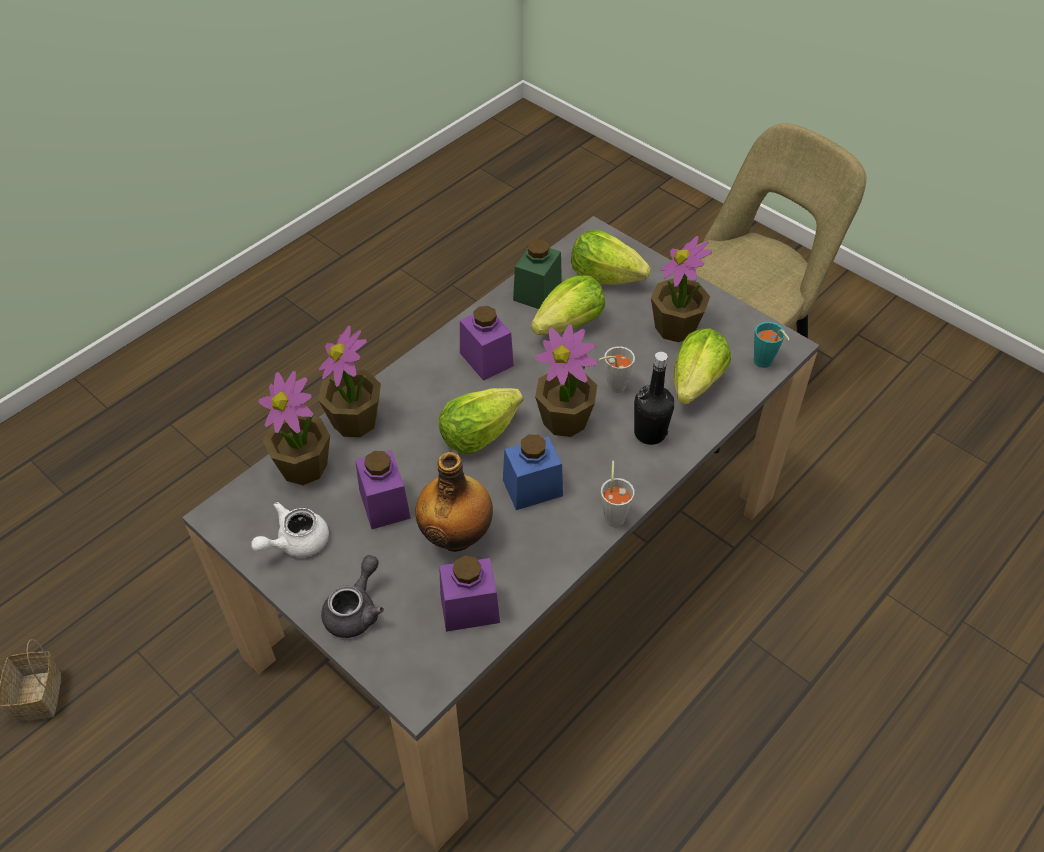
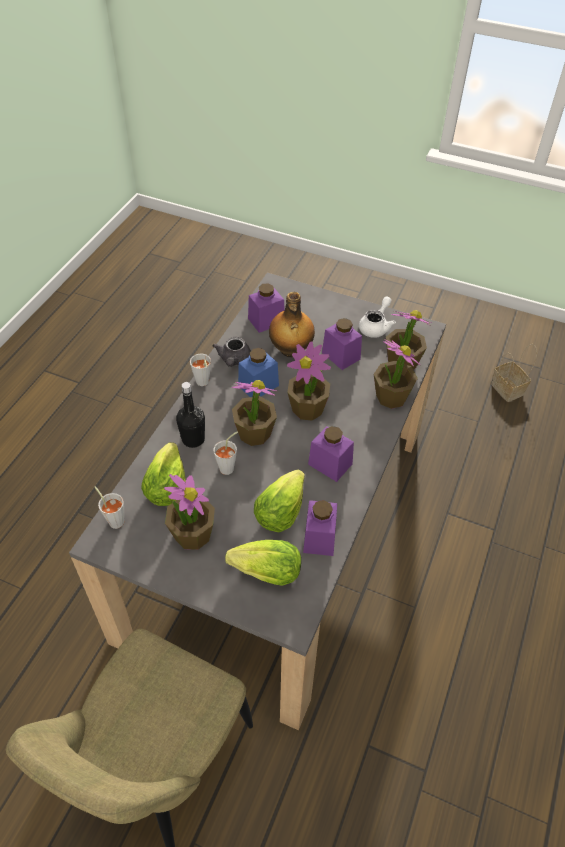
camera: 160 degrees right, 0 degrees up
(356, 610) = (323, 307): grey teapot -> grey teapot (234, 360)
(478, 434) = (308, 409): lettuce -> potted plant
(537, 292) = (319, 537): green jar -> purple jar
(764, 364) = (114, 519): turquoise cup -> grey cup

